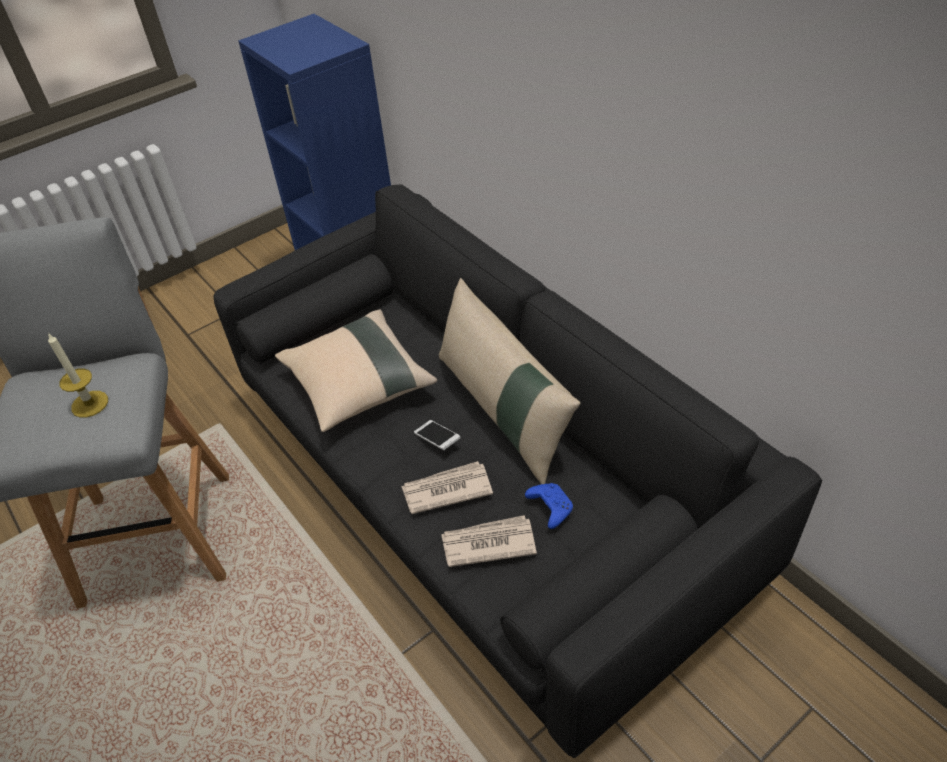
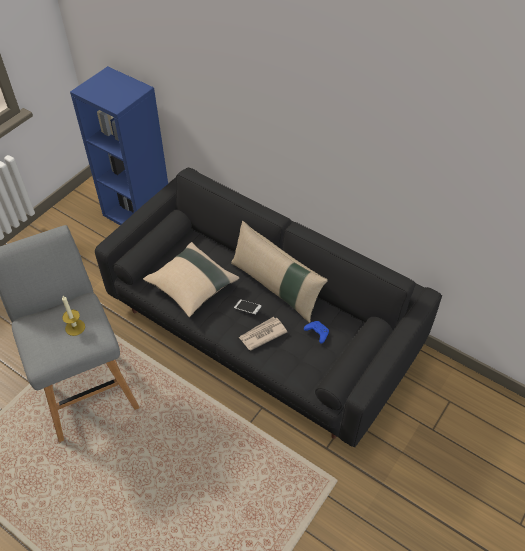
camera: 20 degrees left, 5 degrees up
(487, 543) = (292, 357): newspaper -> none

